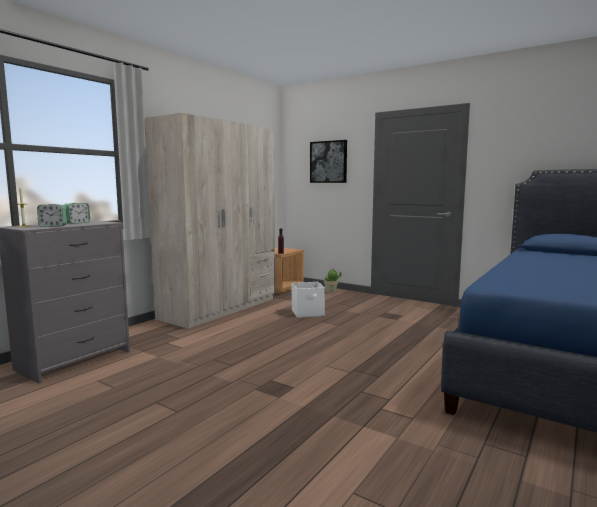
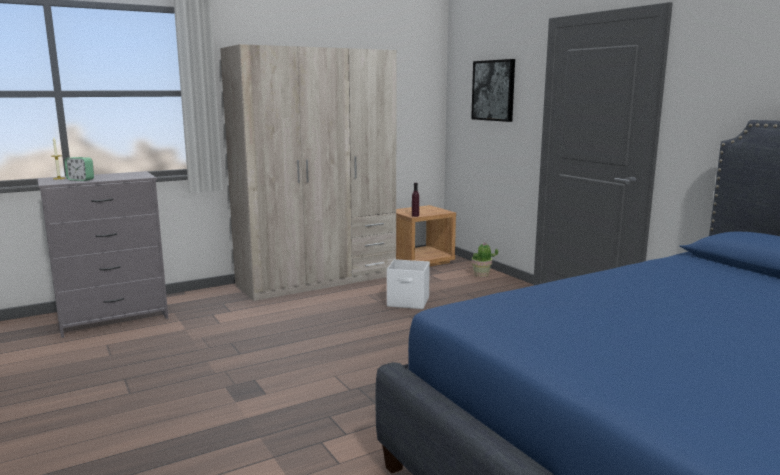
camera: 25 degrees right, 5 degrees up
(77, 223) = (116, 175): alarm clock -> none

